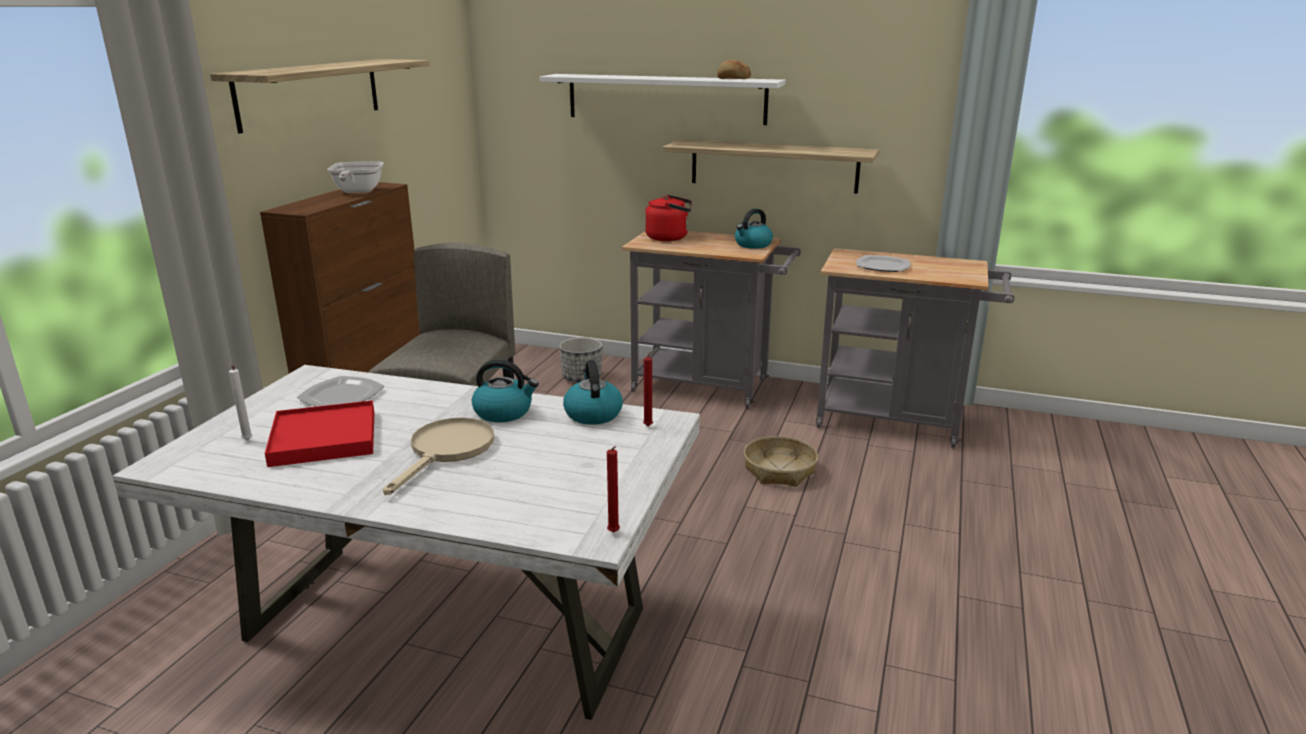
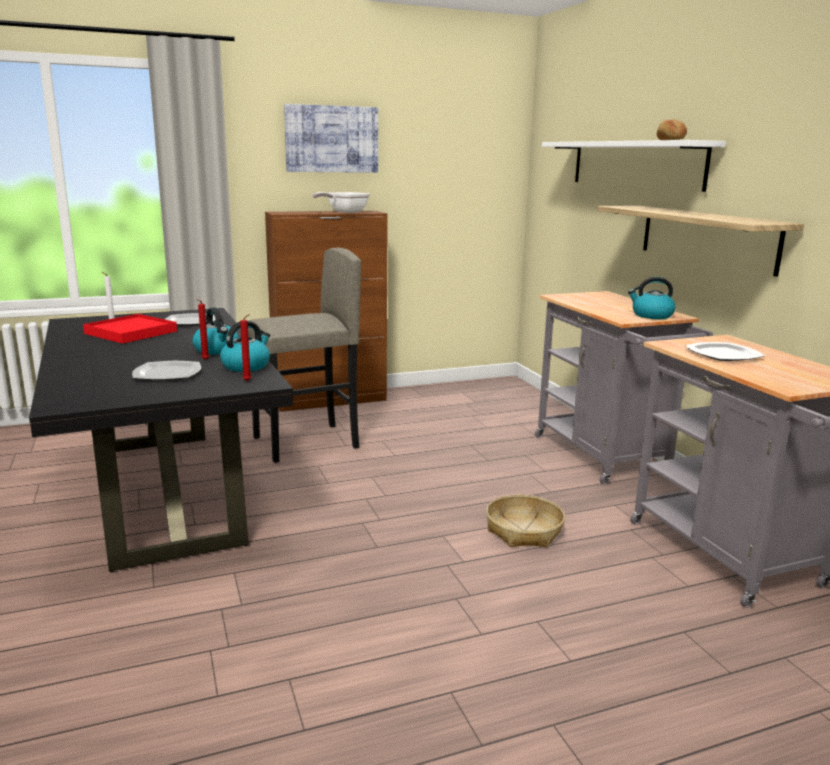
camera: 50 degrees right, 5 degrees down
(310, 93) = (332, 139): shelf -> picture
(447, 451) = (143, 353): beige frying pan -> none
(450, 626) = (167, 494): white dining table -> black dining table
(557, 456) = (167, 373): none -> plate
(582, 378) = (521, 415): planter -> none
(614, 533) = (69, 408): red candle -> red candle (204, 360)
(670, 238) = (597, 298): red kettle -> none

